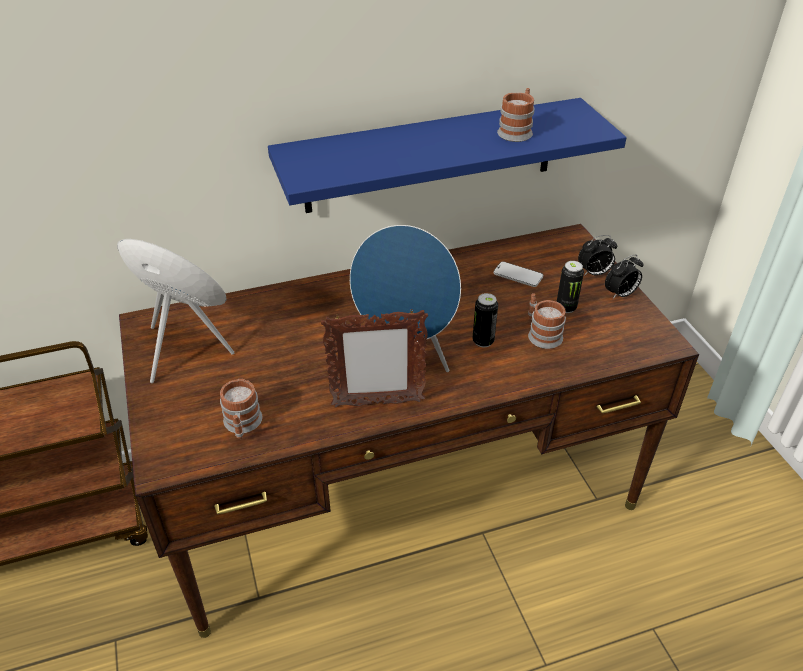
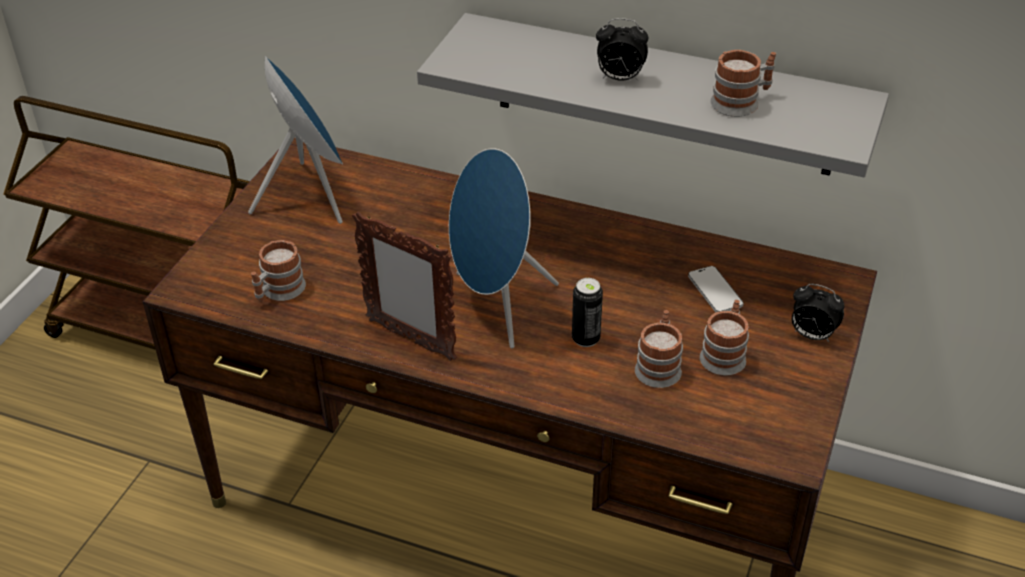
camera: 40 degrees right, 0 degrees up
(431, 156) = (663, 95): blue shelf -> grey shelf
(566, 307) = (724, 354): can -> mug
(620, 294) = (811, 375): alarm clock -> alarm clock (619, 78)

